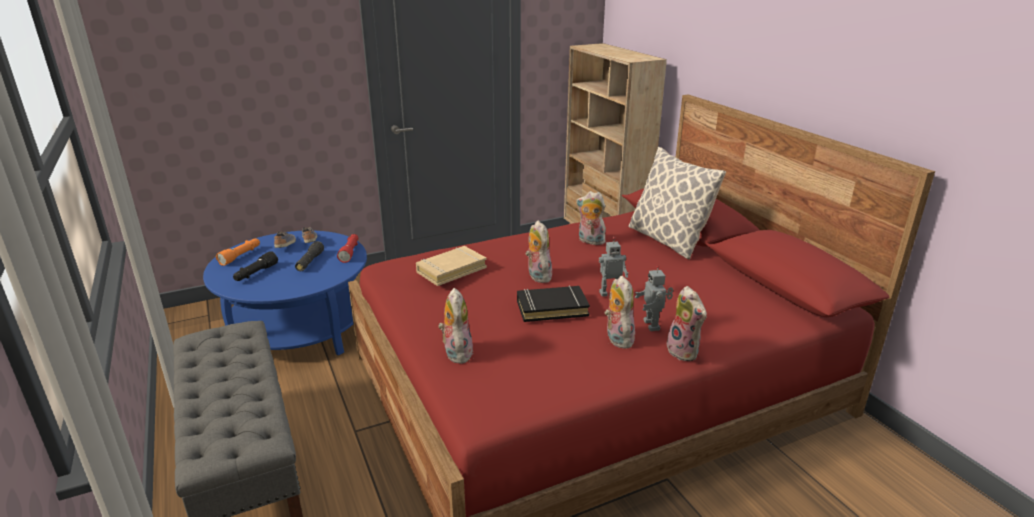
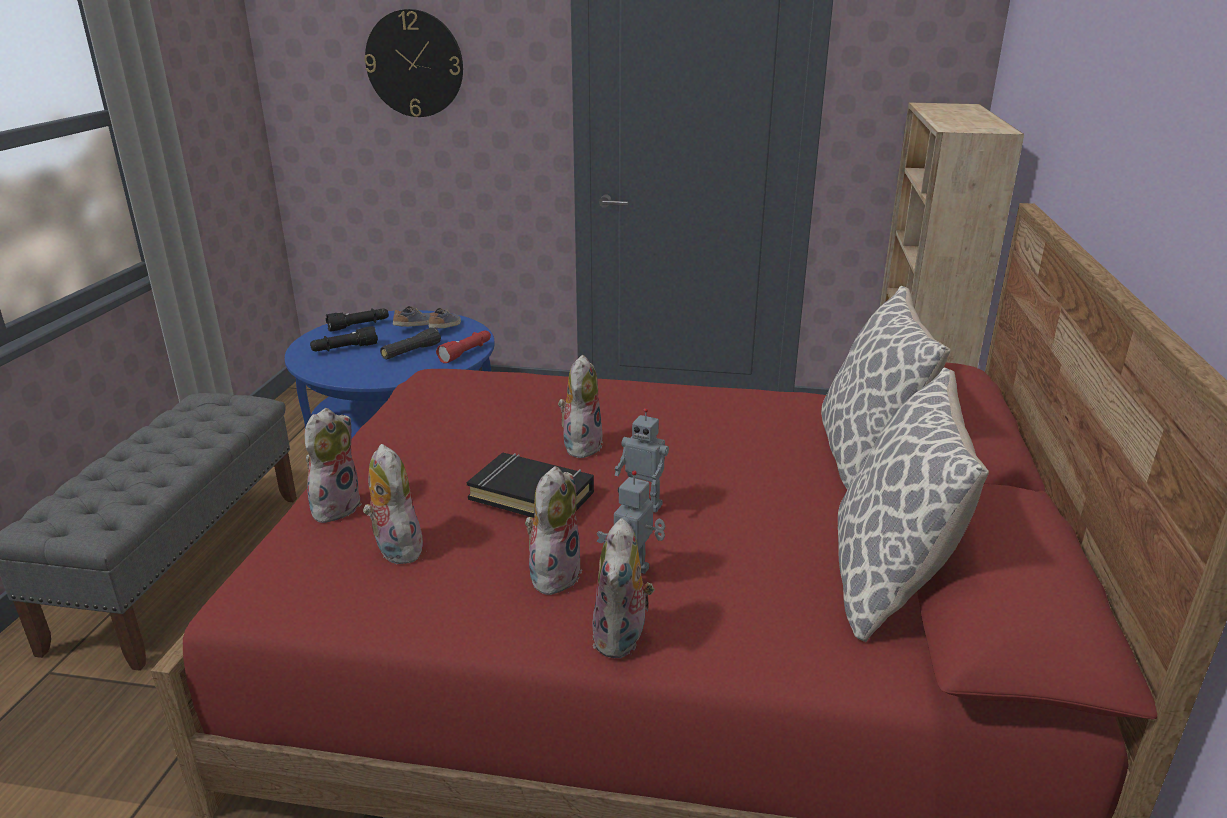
camera: 35 degrees right, 0 degrees up
(240, 48) = (414, 64): none -> wall clock
(241, 256) = (359, 326): orange flashlight -> black flashlight
(451, 270) = (481, 400): beige book -> none
(590, 241) = (736, 421): plush toy -> plush toy (395, 548)
(743, 288) = (888, 580): none -> pillow

